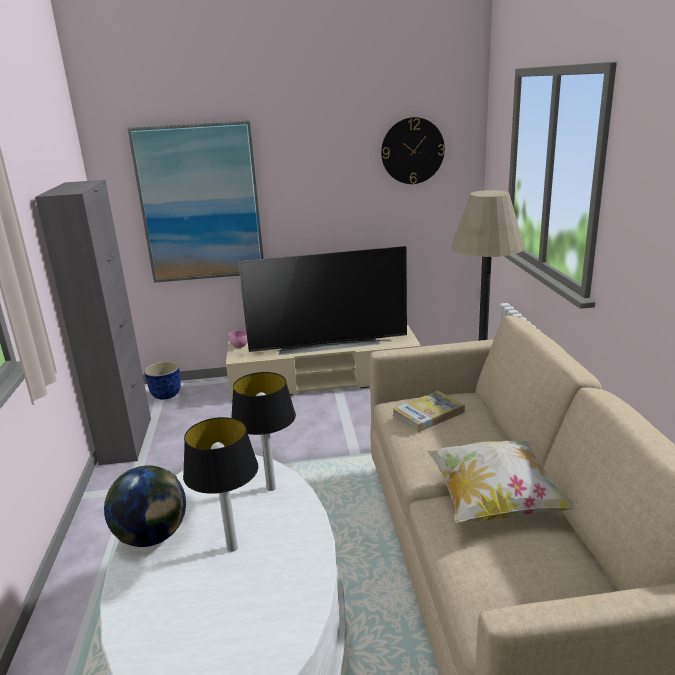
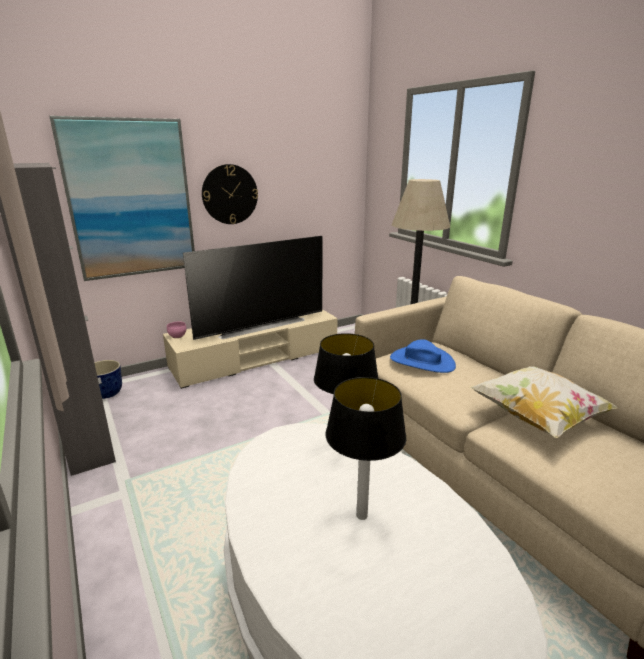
camera: 25 degrees left, 0 degrees up
(152, 537) = (268, 529): globe -> none
(412, 151) = (315, 157): wall clock -> wall clock (230, 194)
(428, 414) = (421, 362): book -> blue hat

